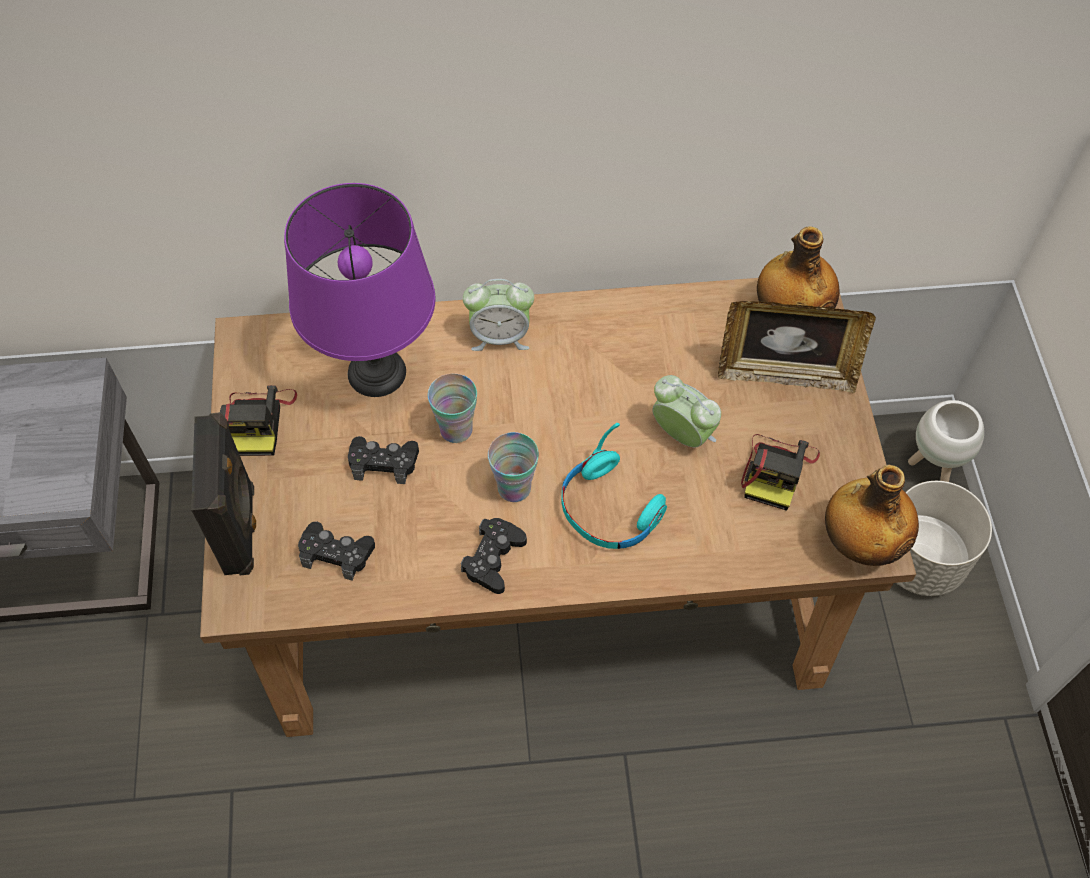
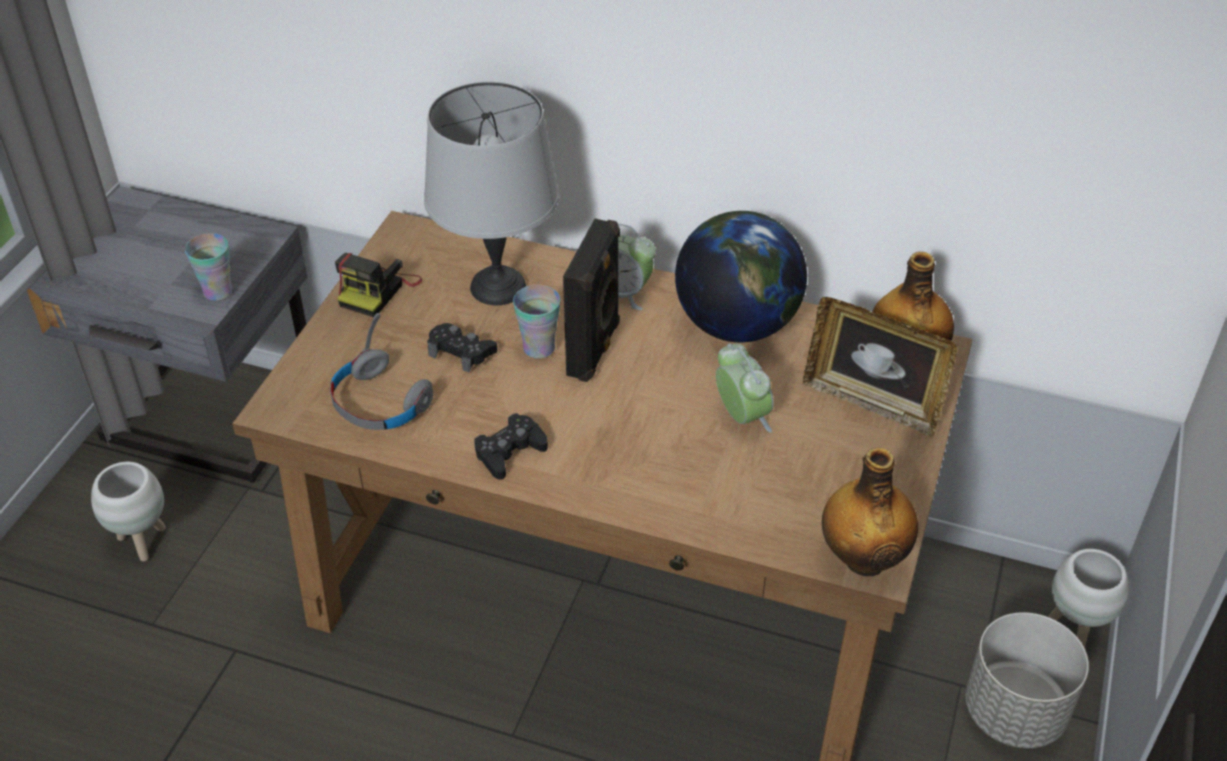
camera: 25 degrees right, 15 degrees down
(73, 717) = (142, 541): none -> white planter
(242, 529) = (314, 360): black speaker -> black speaker (595, 349)
(336, 553) = (379, 403): black game controller -> grey headphones
(378, 373) = (498, 288): purple table lamp -> grey table lamp
(514, 488) = (562, 406): cup -> cup (218, 292)
(609, 509) = (637, 450): turquoise headphones -> none
(624, 332) = (737, 324): none -> globe
(776, 470) = (816, 474): camera -> none

